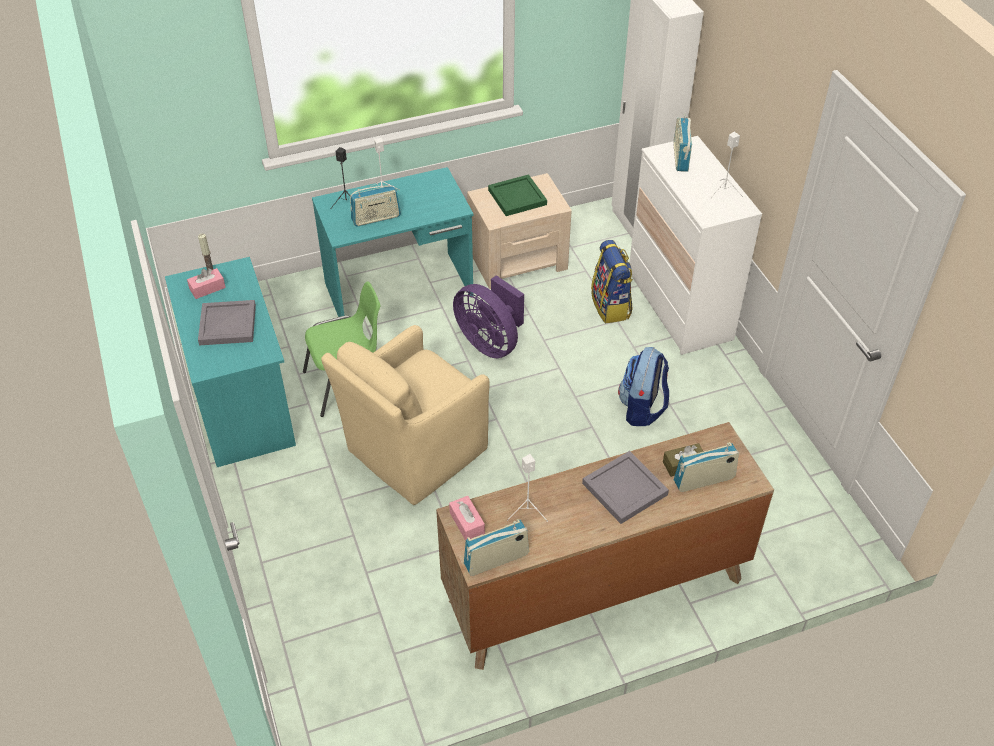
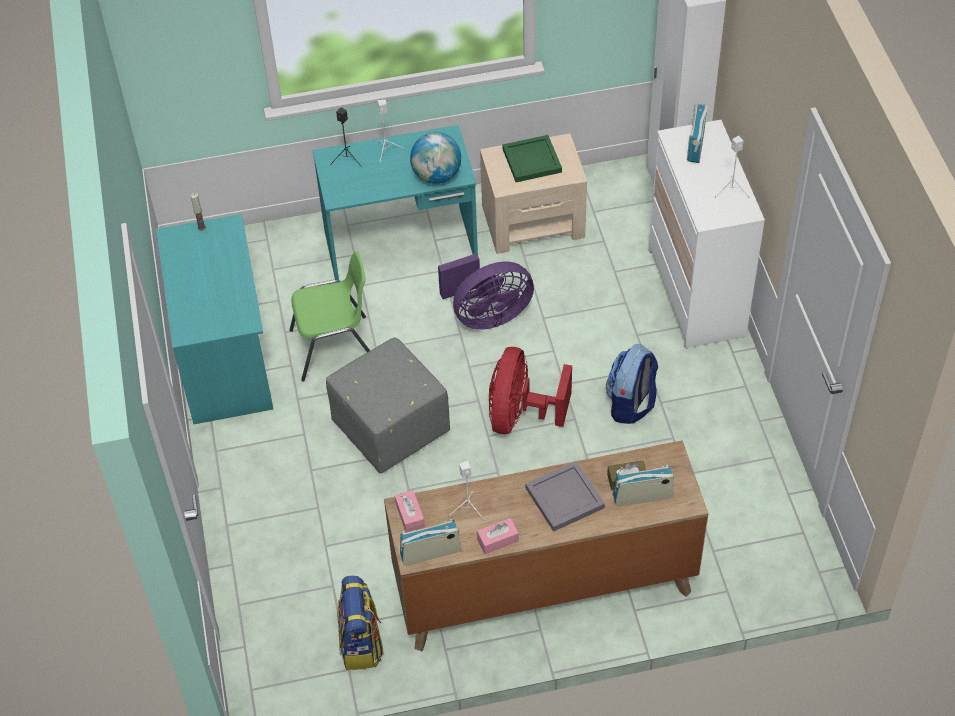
camera: 10 degrees right, 5 degrees up
(207, 288) = (196, 246): pink tissue box -> pink tissue box (498, 540)
(227, 325) = (211, 289): grey tray -> none
(376, 218) = (375, 180): radio -> none
(413, 452) = (389, 428): beige armchair -> grey ottoman
(435, 210) = (437, 176): none -> globe
(490, 342) = (487, 315): purple fan -> purple fan turned 75 degrees counterclockwise
(539, 428) = (520, 415): none -> red fan
(611, 306) = (623, 285): backpack -> backpack (361, 644)

